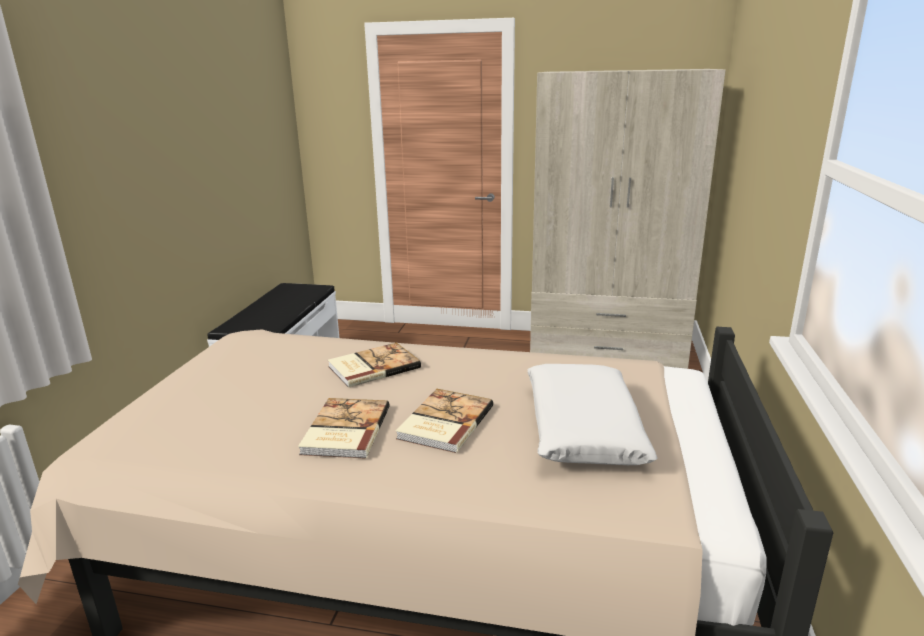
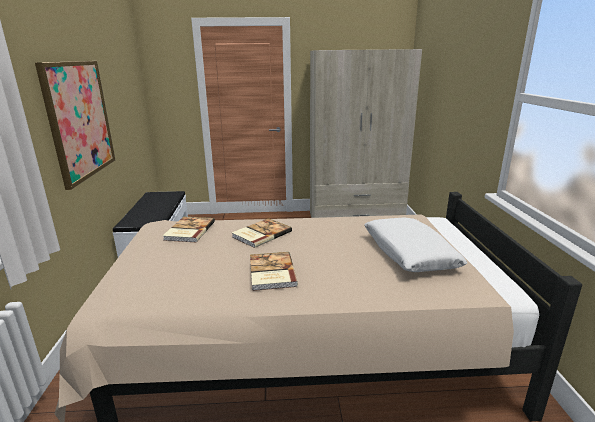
camera: 15 degrees left, 0 degrees up
(161, 178) = (79, 120): none -> picture
(444, 422) = (329, 260): book -> book (188, 231)

